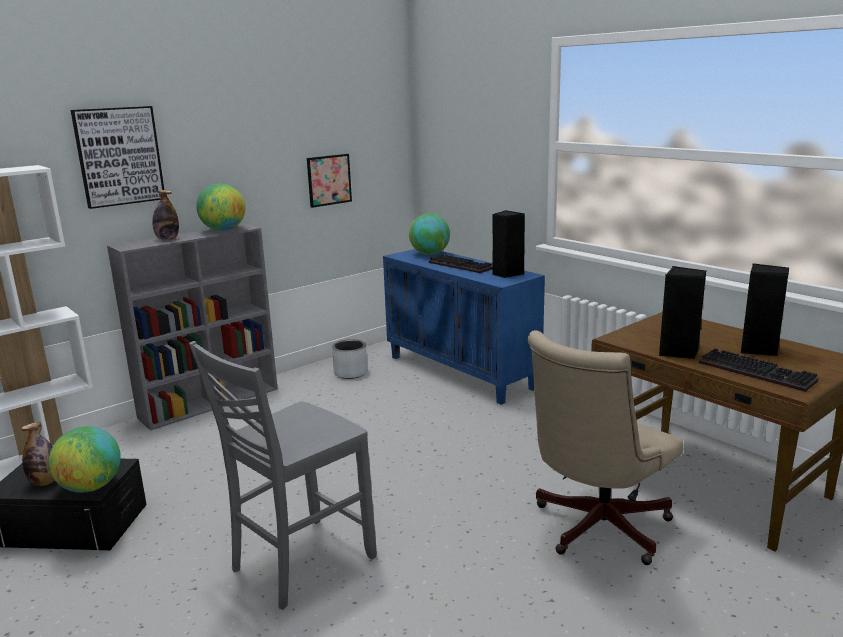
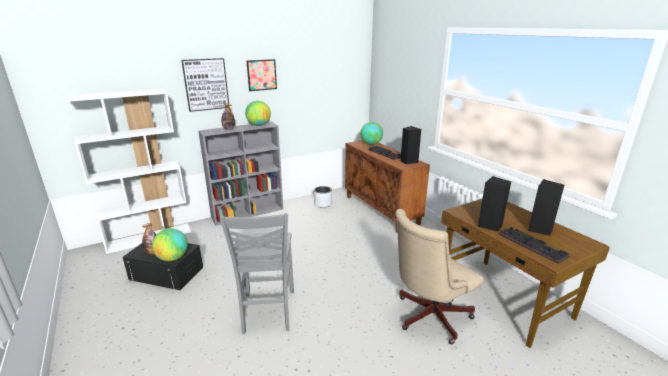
camera: 10 degrees right, 5 degrees up
(299, 563) = (267, 312): grey chair -> grey chair turned 60 degrees counterclockwise
(329, 180) = (320, 99): picture -> picture (261, 75)
(461, 372) = (381, 210): blue cabinet -> brown cabinet

